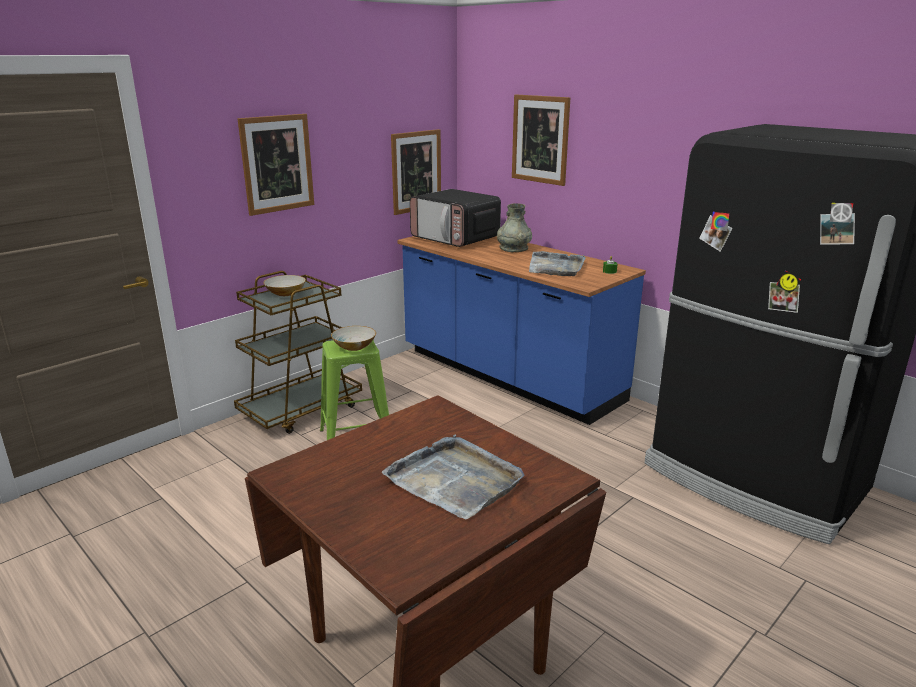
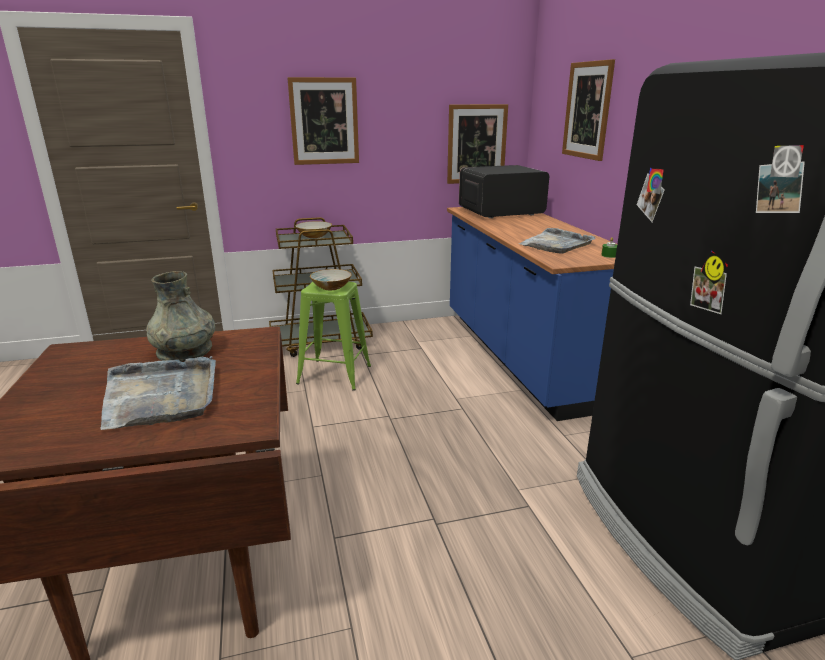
camera: 30 degrees right, 0 degrees up
(455, 238) = (500, 212): microwave -> microwave turned 90 degrees clockwise
(513, 248) = (541, 225): grey vase -> grey vase (185, 351)

